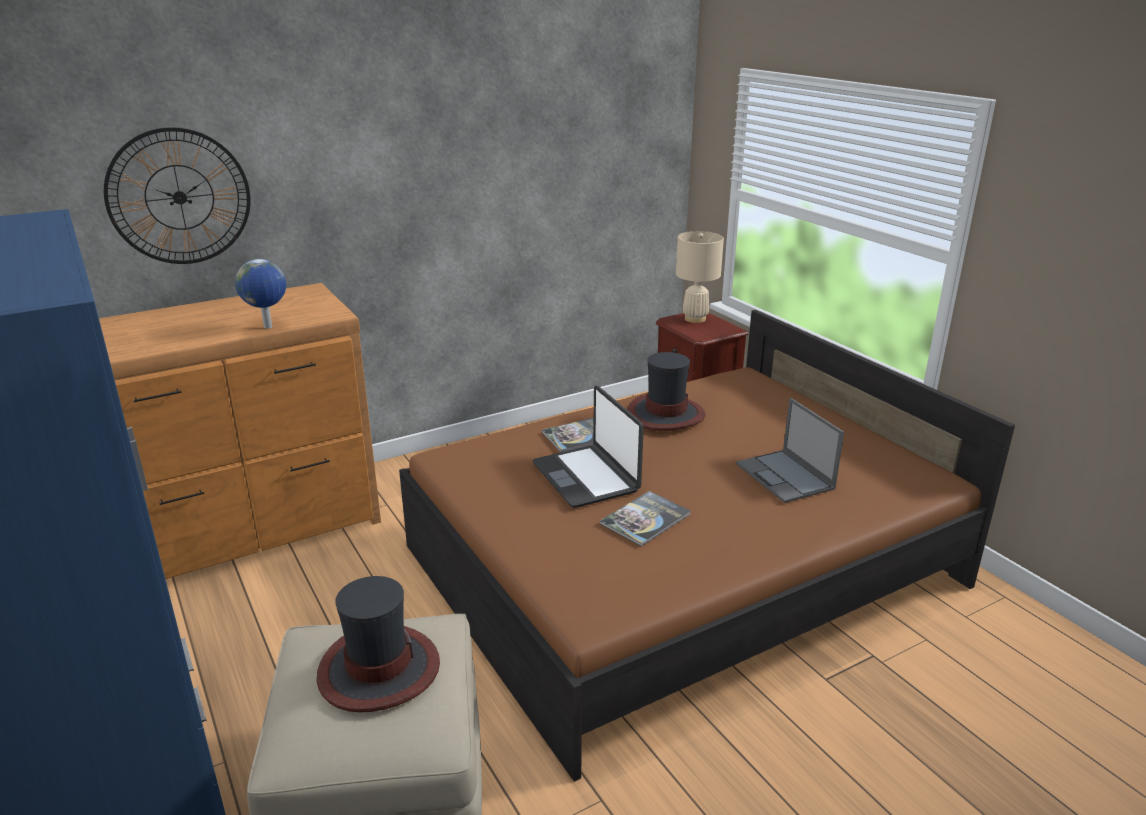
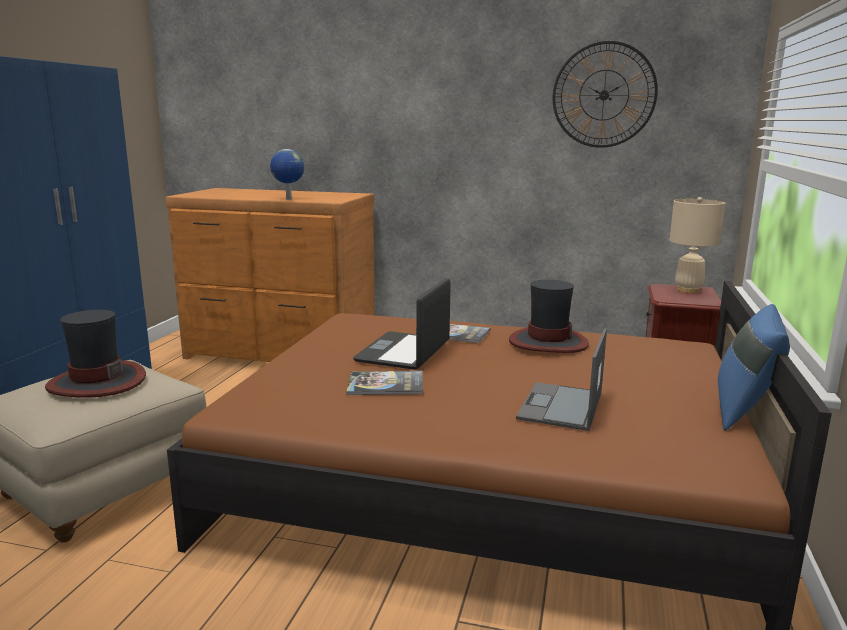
camera: 45 degrees right, 10 degrees down
(179, 197) = (293, 117): wall clock -> wall clock (604, 95)
(868, 427) = (744, 412): none -> blue pillow

